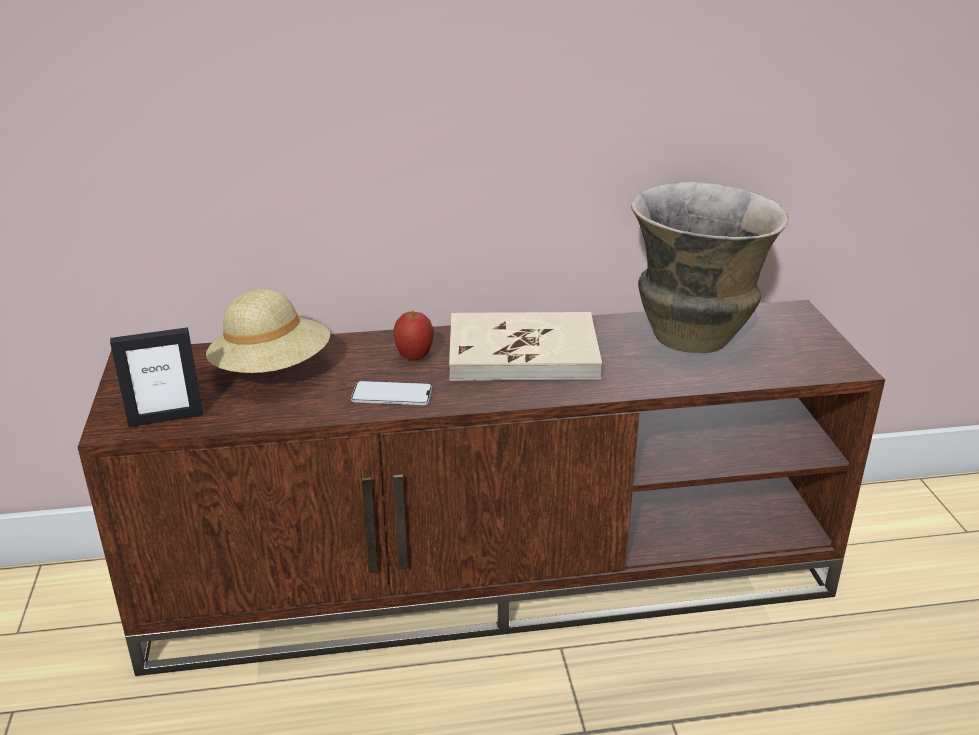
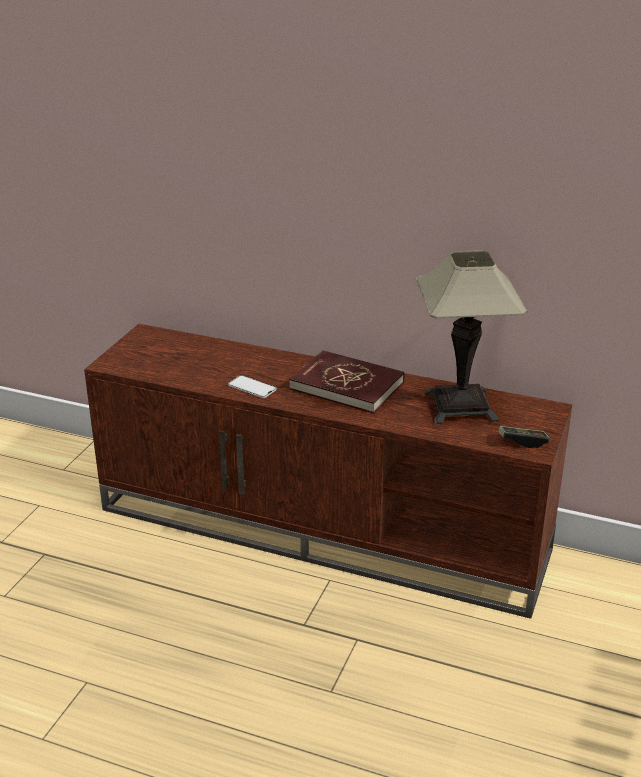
camera: 30 degrees right, 0 degrees up
(166, 418) = (133, 367): picture frame -> none
(272, 370) = (205, 357): beige hat -> none
(414, 357) = (284, 371): apple -> none
(523, 353) = (347, 385): beige book -> red book
(693, 337) = (461, 406): vase -> table lamp
(818, 360) = (522, 442): none -> game controller

